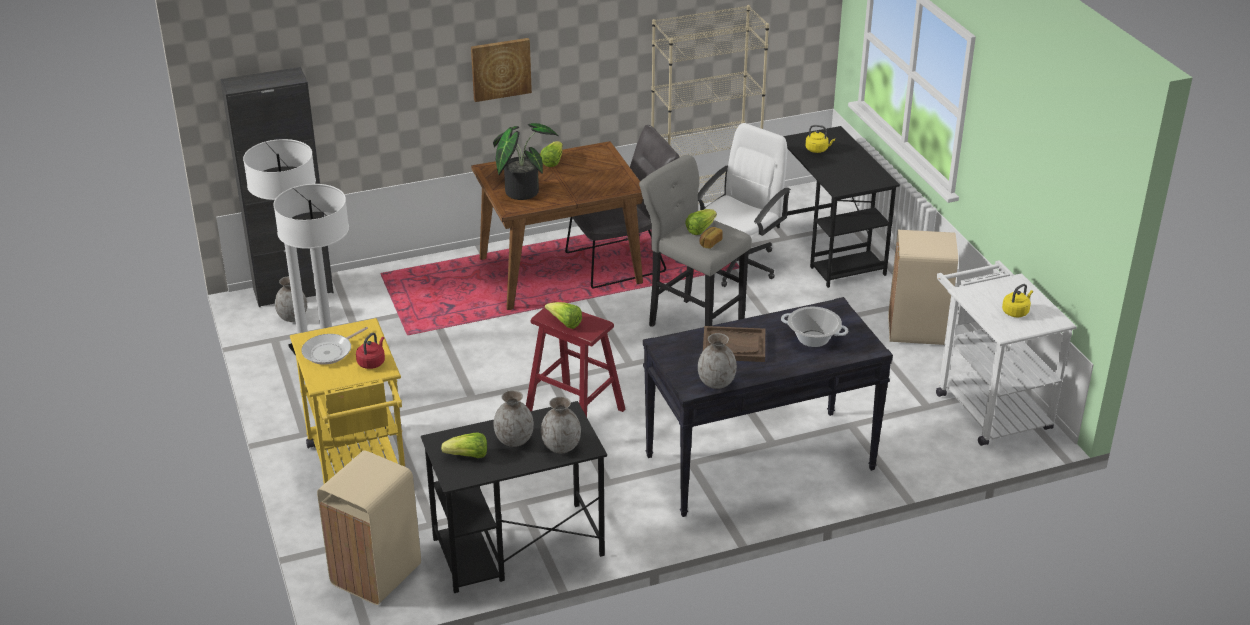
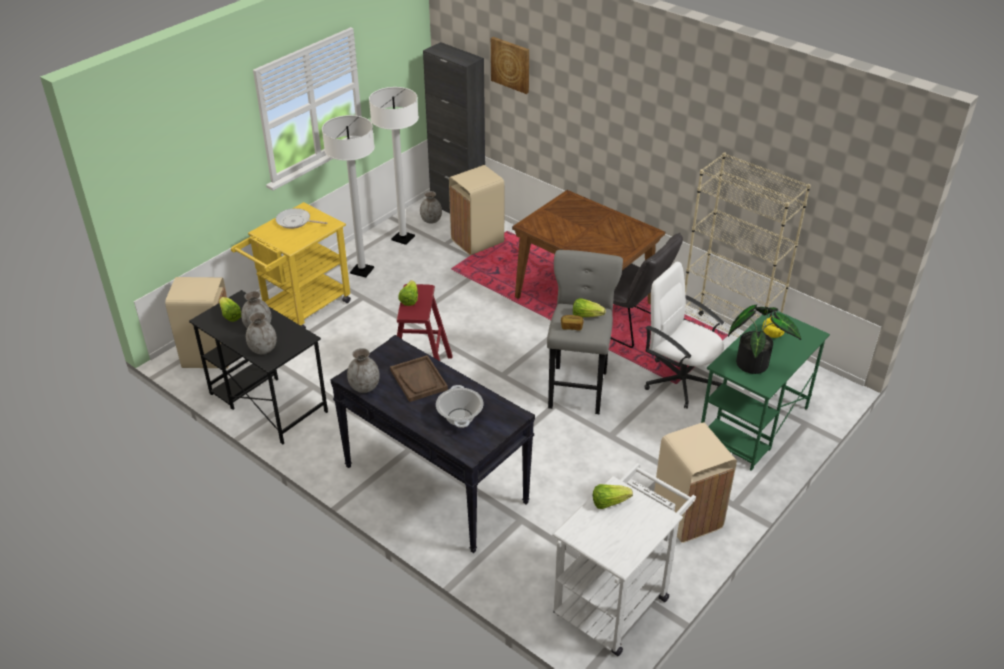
camera: 60 degrees right, 5 degrees up
(372, 362) = (295, 240): red kettle -> none
(374, 300) = (477, 241): none -> beige trash can
(500, 68) = (608, 130): picture -> picture (511, 64)
(521, 190) = (556, 220): potted plant -> potted plant (755, 362)
(552, 161) = (607, 218): lettuce -> lettuce (609, 502)
(737, 264) = (680, 381): white office chair -> white office chair turned 150 degrees counterclockwise
(830, 251) = (753, 425): black desk -> green desk
(1016, 312) = (611, 530): yellow kettle -> none

